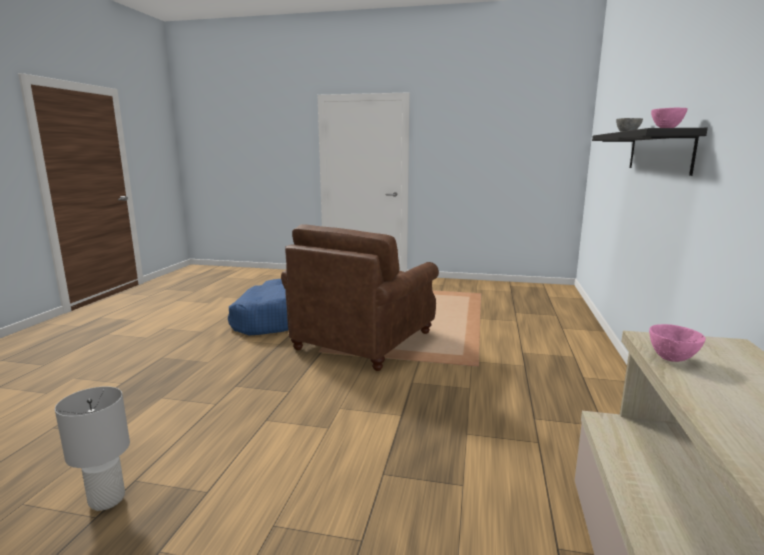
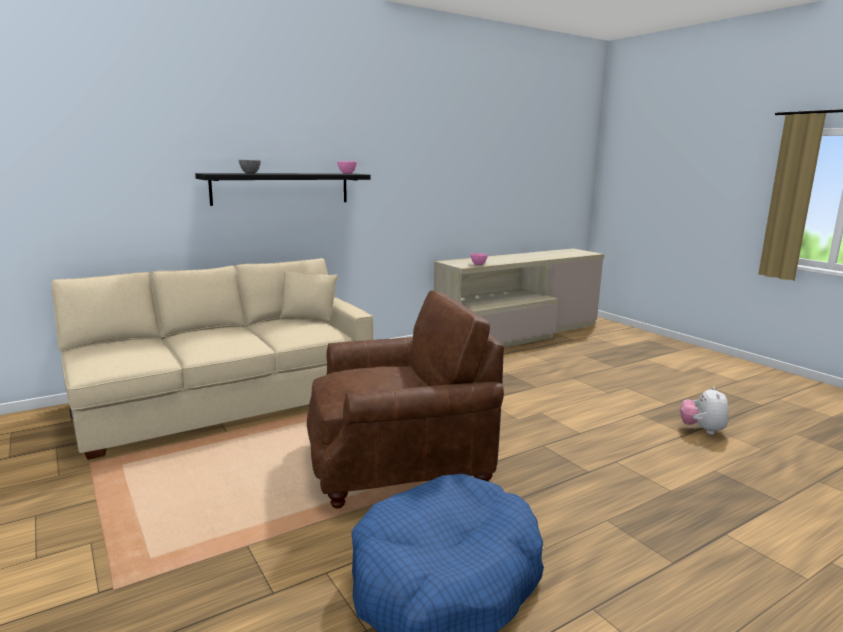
camera: 135 degrees left, 0 degrees up
(107, 502) = (702, 430): grey table lamp -> plush toy
(540, 327) = (225, 401): none -> beige sofa

